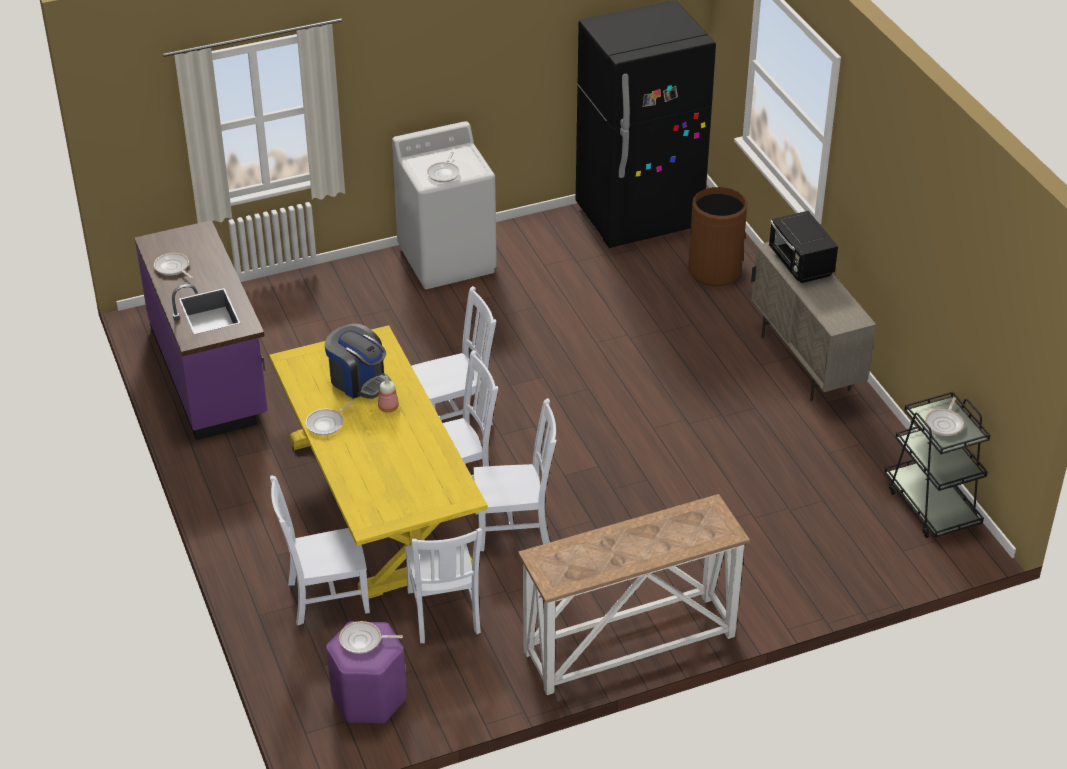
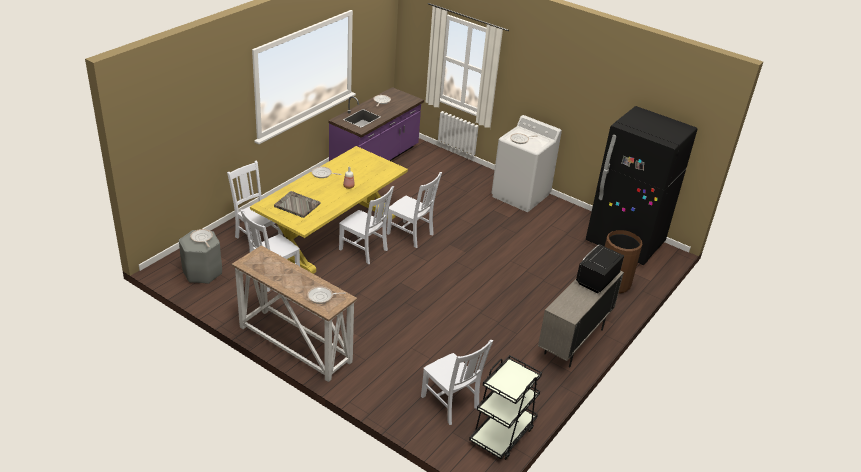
camera: 55 degrees right, 5 degrees down
(359, 381) = (360, 173): coffee machine -> none
(369, 698) = (202, 273): purple stool -> grey stool
(396, 484) = (296, 205): none -> grey tray
(515, 528) = (349, 279): white chair -> white chair (451, 404)
(945, 423) = (512, 379): frying pan -> frying pan (322, 297)

